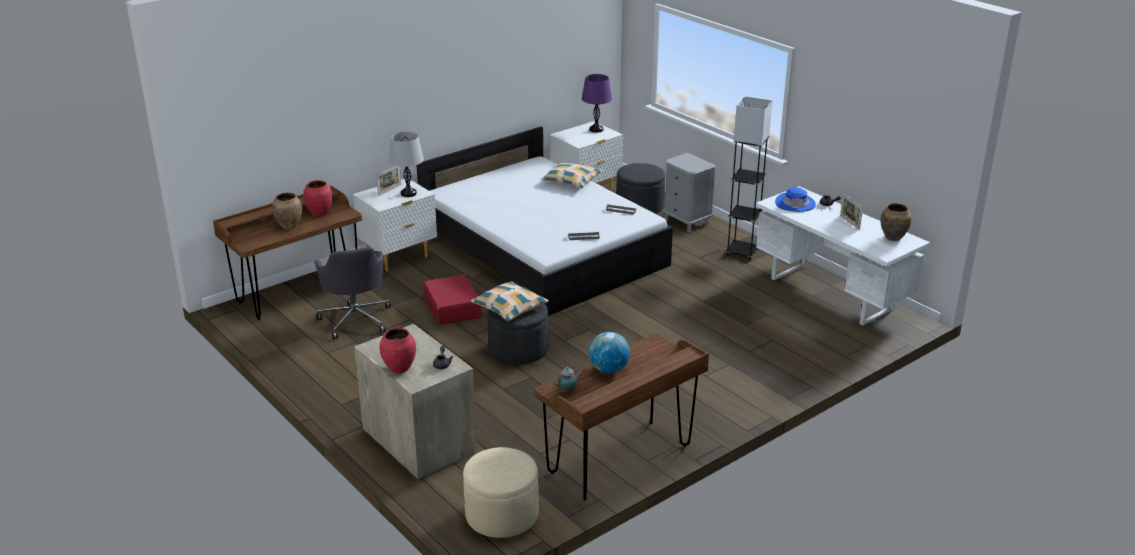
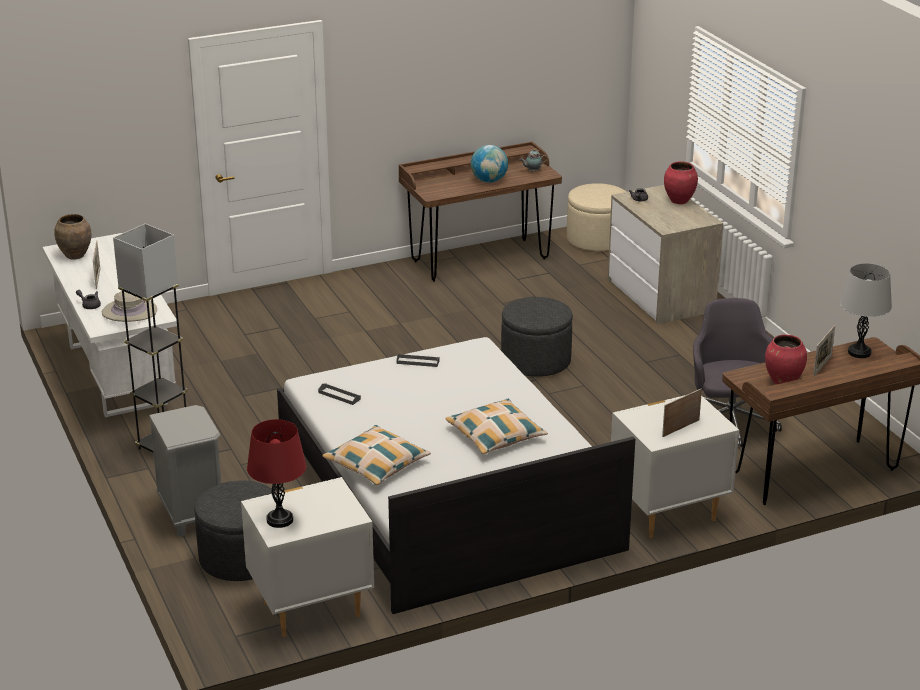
camera: 165 degrees left, 0 degrees up
(289, 226) = (822, 366): brown vase -> picture frame
(408, 193) = (651, 417): grey table lamp -> grey table lamp (859, 352)
(452, 308) = (601, 422): red suitcase -> none
(510, 307) = (545, 311): pillow -> pillow (495, 435)
(596, 130) = (280, 520): purple table lamp -> red table lamp
(795, 203) = (129, 312): blue hat -> beige hat

